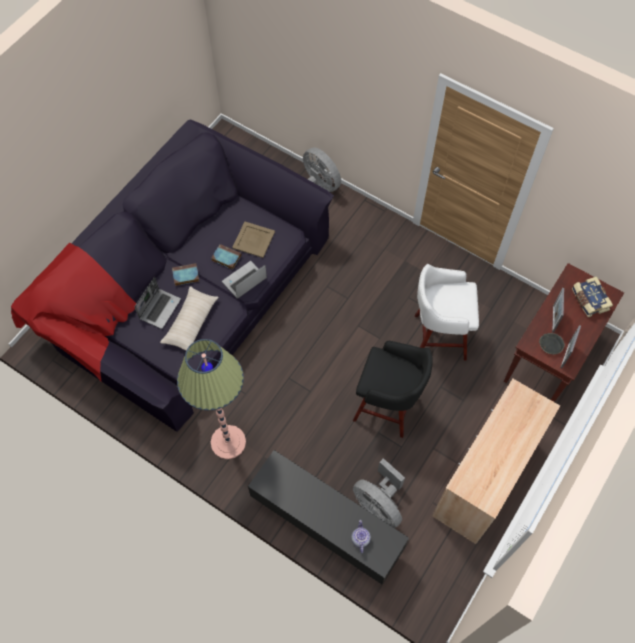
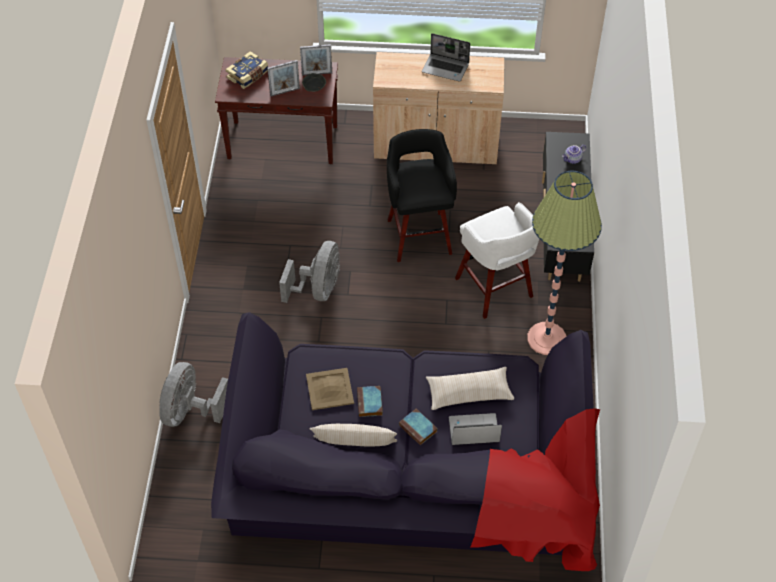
camera: 120 degrees left, 10 degrees down
(203, 235) = (354, 444): none -> beige pillow
(244, 281) = (387, 370): laptop -> laptop (446, 68)
(378, 504) = (514, 203): grey fan -> grey fan (318, 289)
(437, 337) = (317, 228): white stool -> white stool (495, 289)

